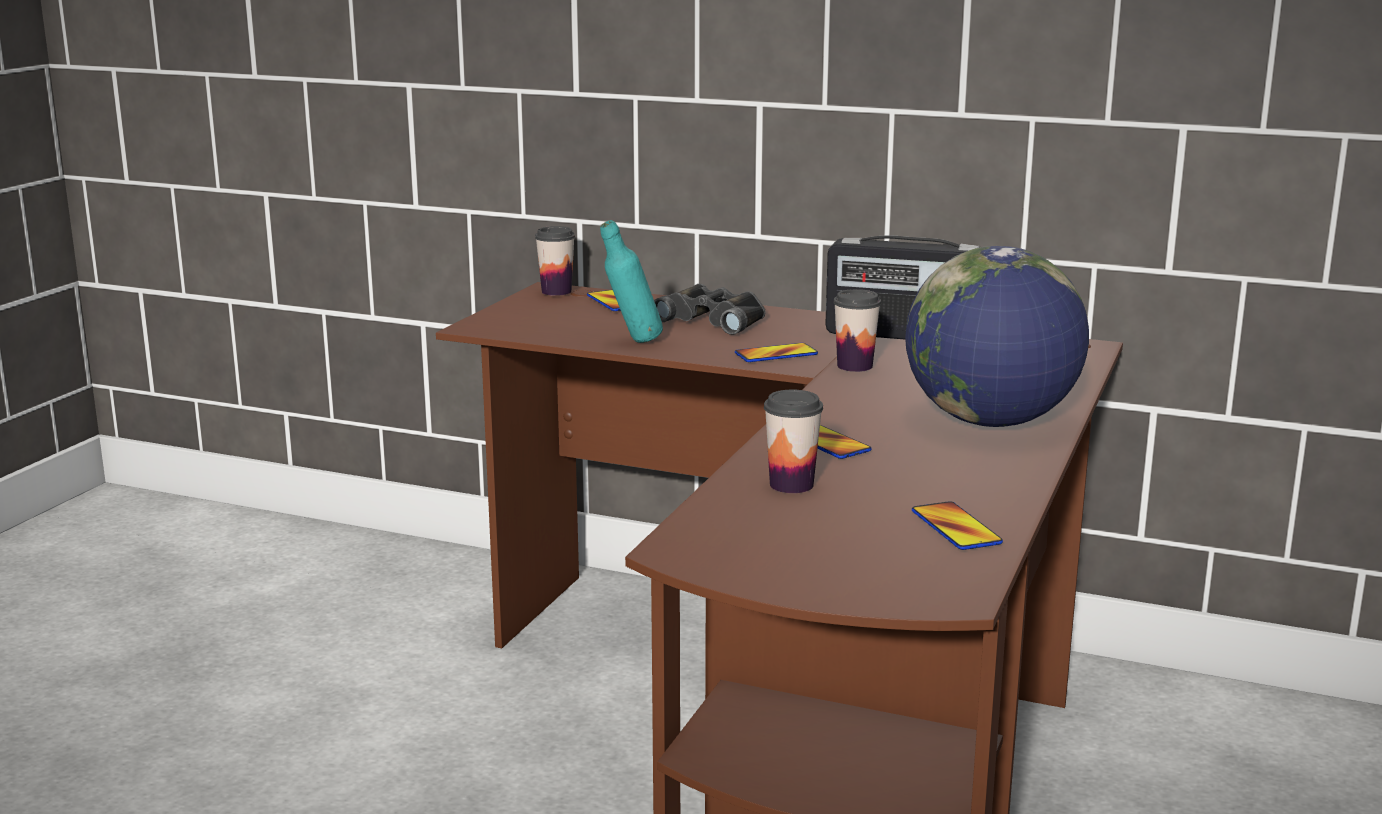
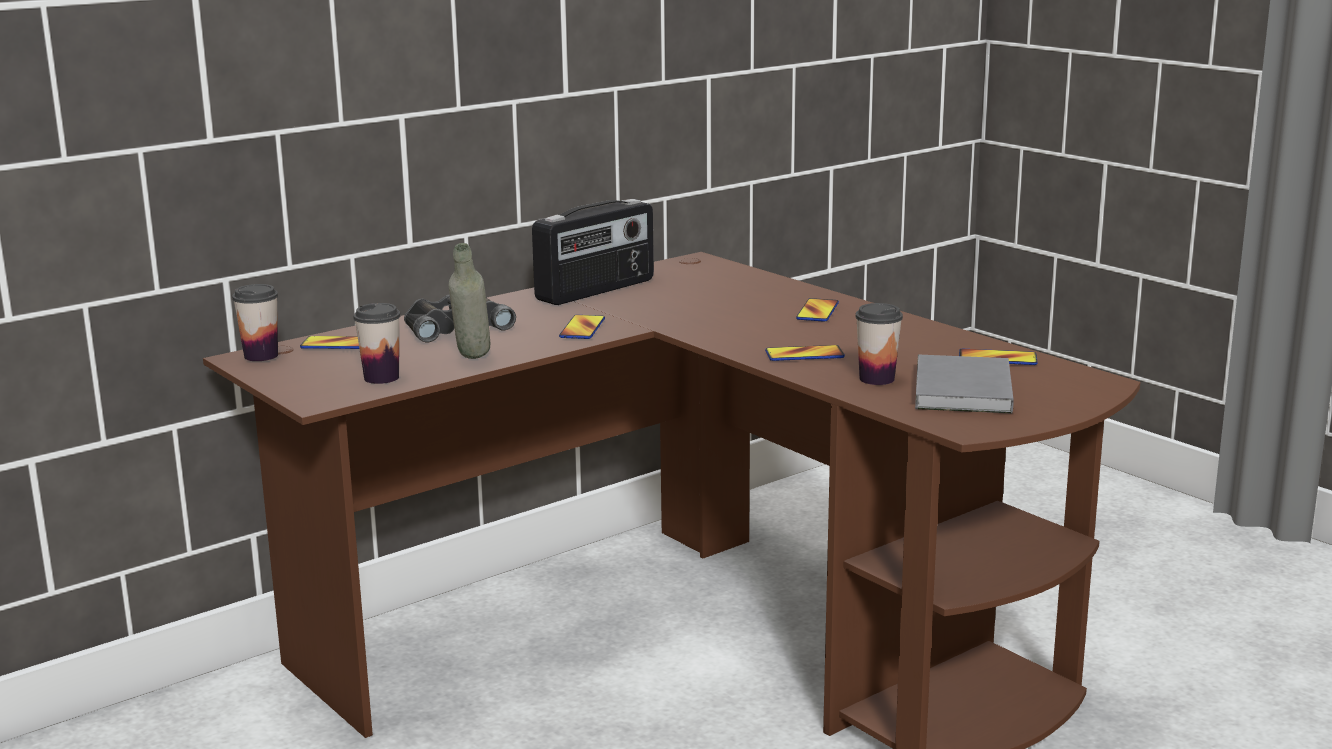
camera: 60 degrees left, 0 degrees up
(632, 343) = (472, 360): turquoise bottle -> grey bottle
(804, 528) = (960, 391): none -> grey book
(854, 366) = (647, 316): cup -> cup (381, 378)
(990, 422) = (817, 311): globe -> phone

